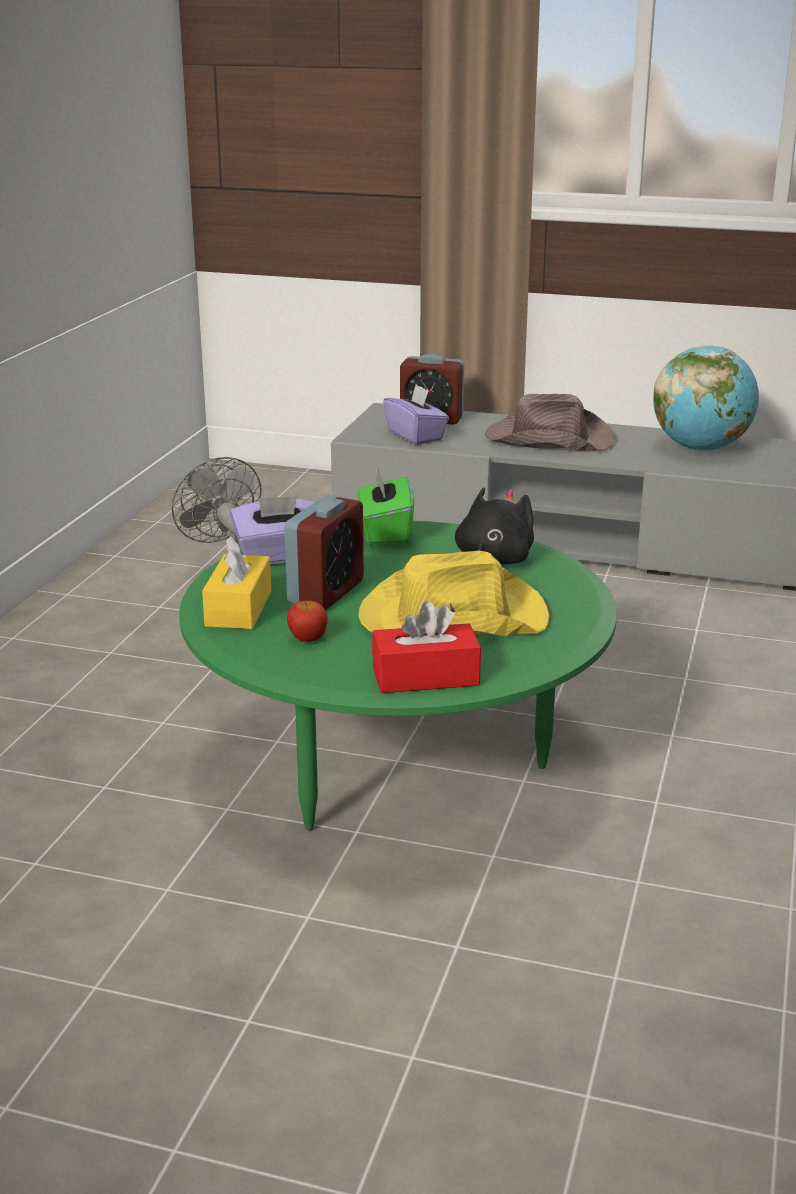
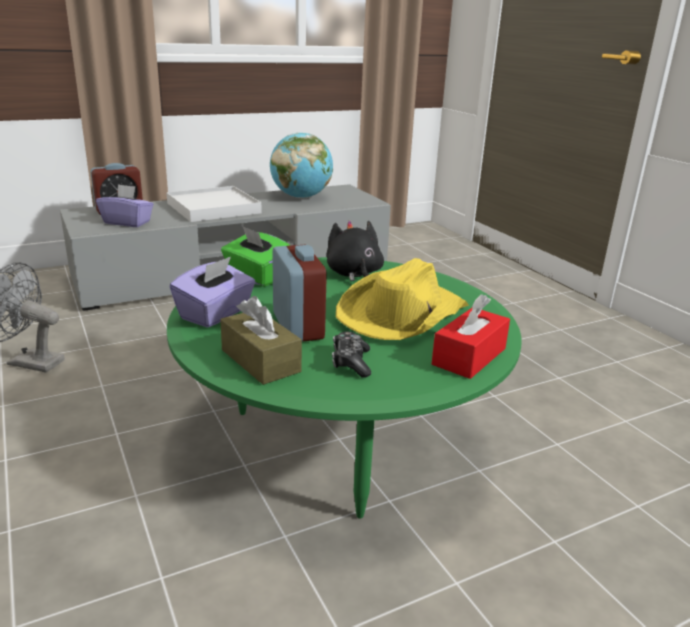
camera: 45 degrees left, 0 degrees up
(238, 608) = (260, 361): yellow tissue box -> brown tissue box
(307, 638) = (351, 362): apple -> game controller
(547, 439) = (213, 208): brown hat -> white tray

